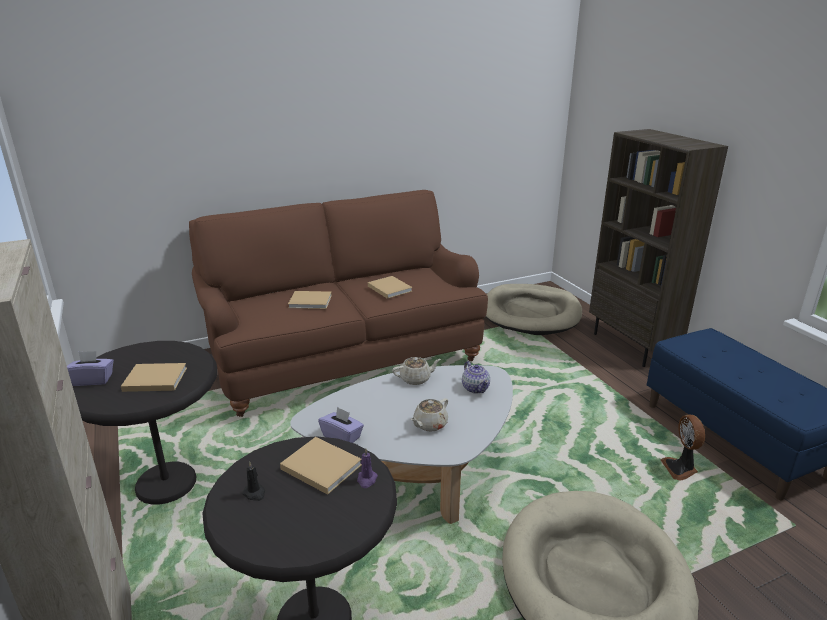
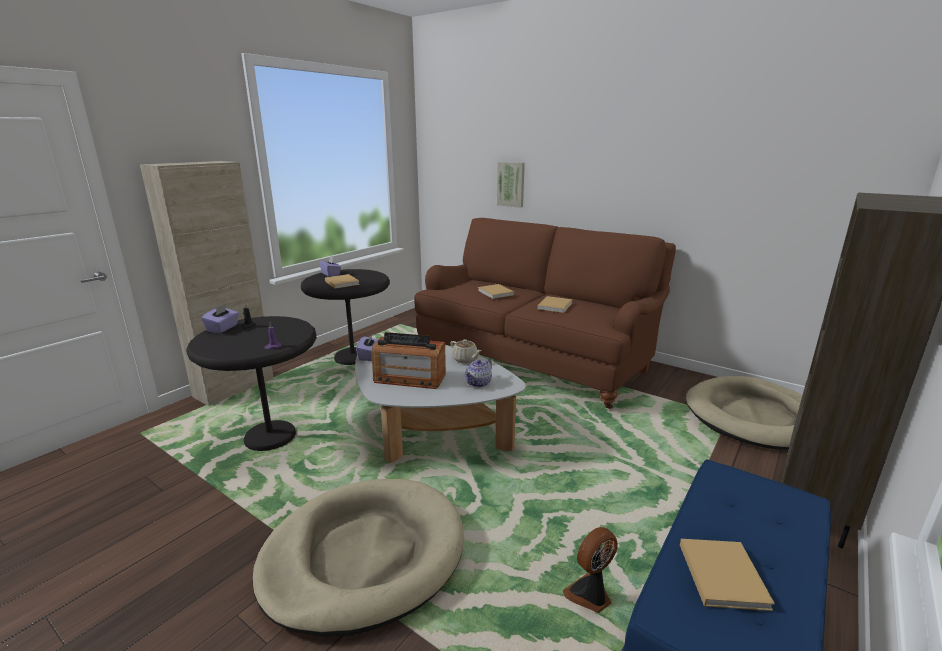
camera: 60 degrees right, 5 degrees down
(217, 162) = (511, 184): none -> picture
(235, 521) = (223, 328): none -> purple tissue box
(319, 466) = (281, 333): beige book -> beige book (721, 573)
(429, 424) = (409, 378): beige teapot -> radio

